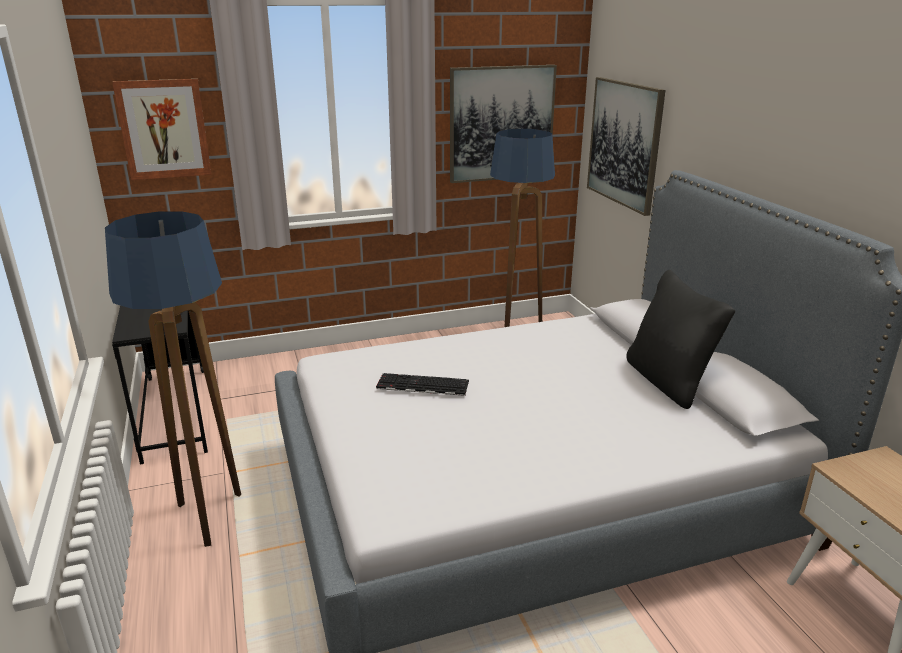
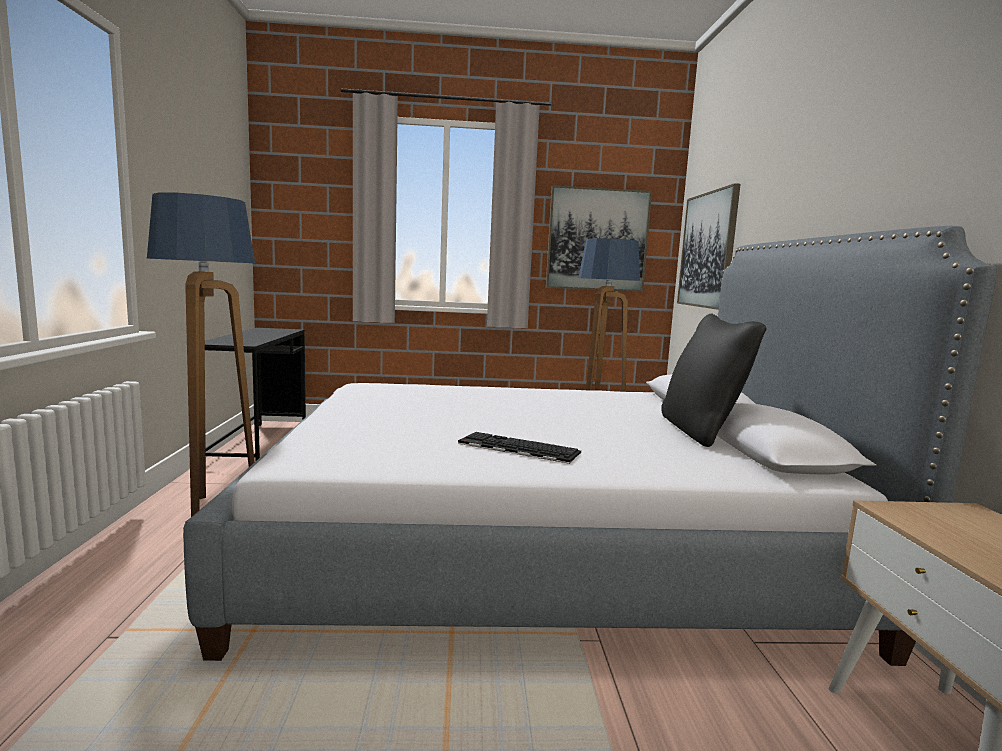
camera: 15 degrees right, 15 degrees down
(164, 129) = (307, 214): picture -> none
(421, 385) = (431, 401): keyboard -> keyboard (516, 448)

